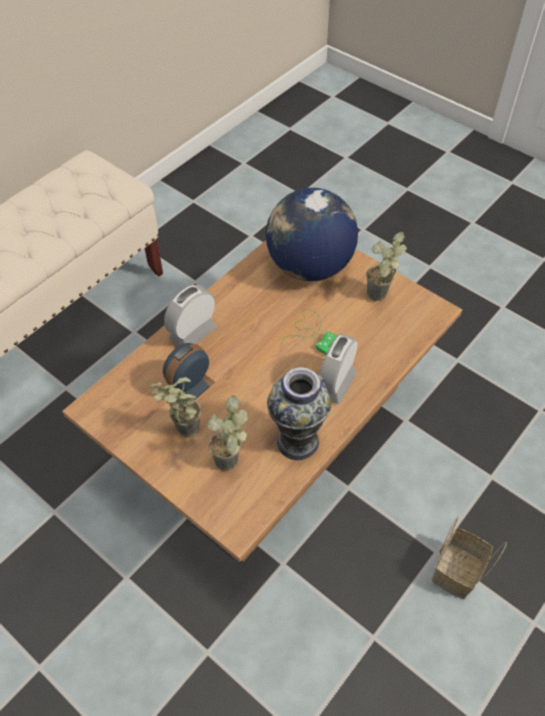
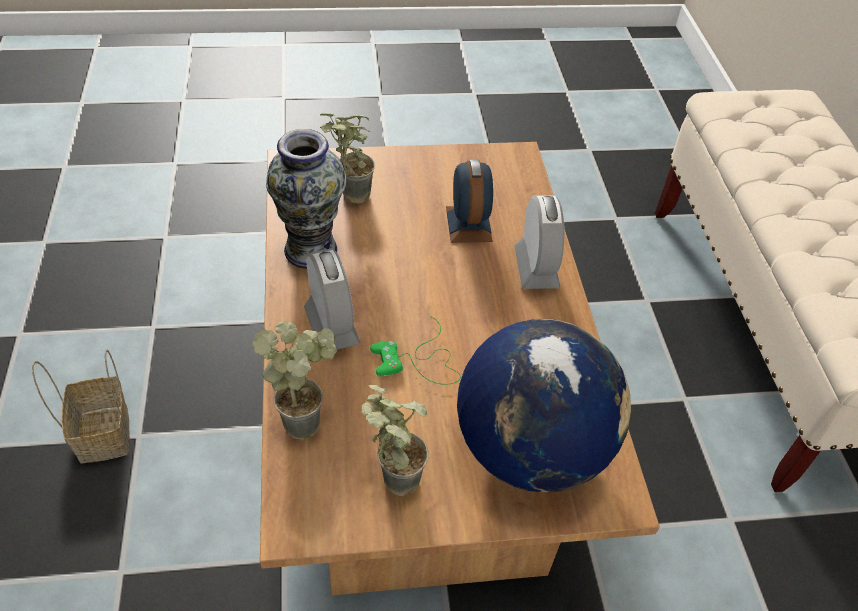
camera: 130 degrees right, 5 degrees down
(181, 431) = (424, 189): potted plant -> potted plant (306, 416)

